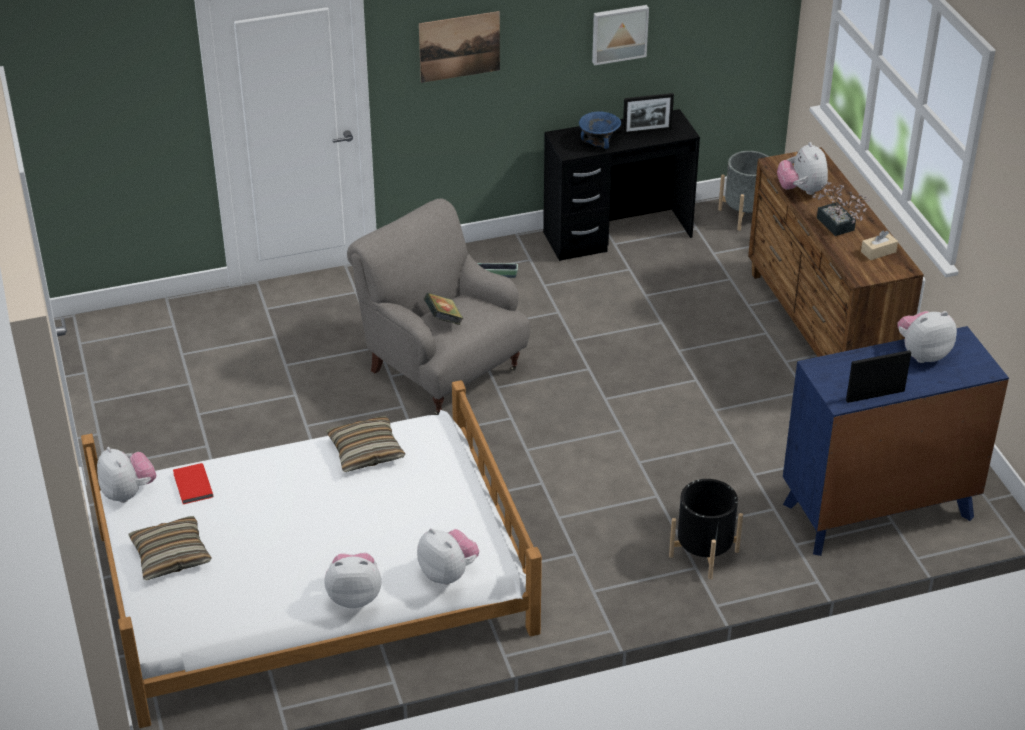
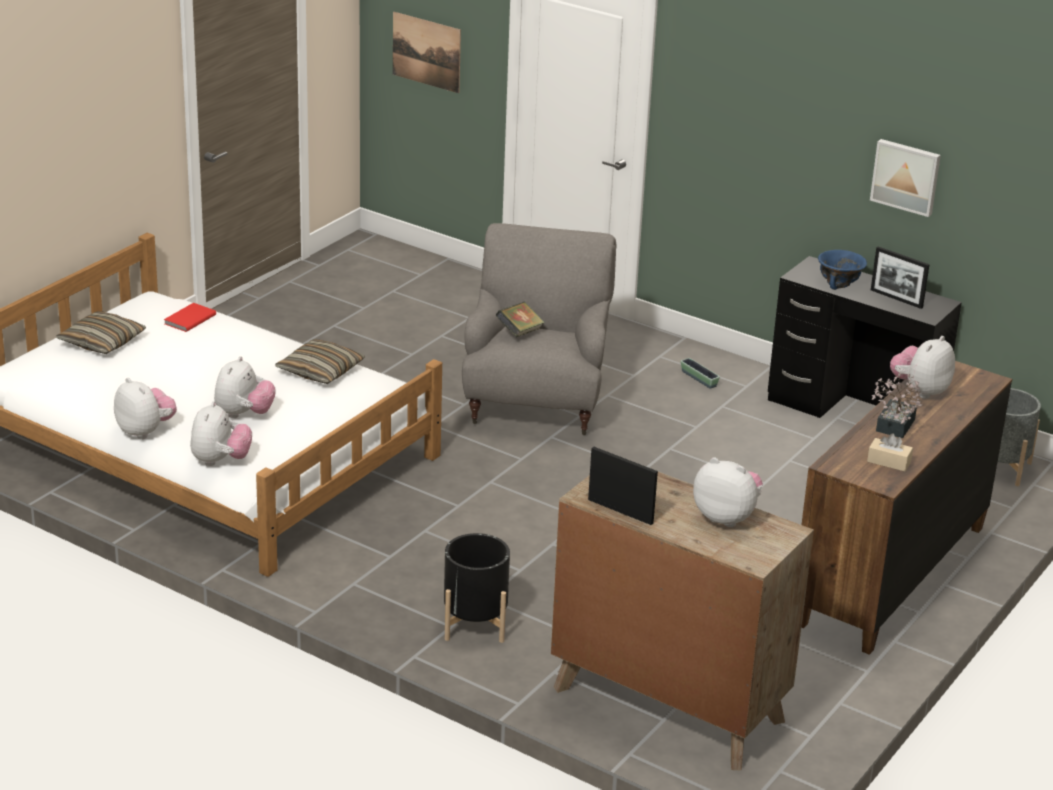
camera: 50 degrees right, 10 degrees down
(128, 492) = (153, 301): plush toy -> plush toy (244, 414)
(459, 46) = (738, 116): picture -> picture (426, 52)
(878, 511) = (667, 704): blue dresser -> brown dresser

